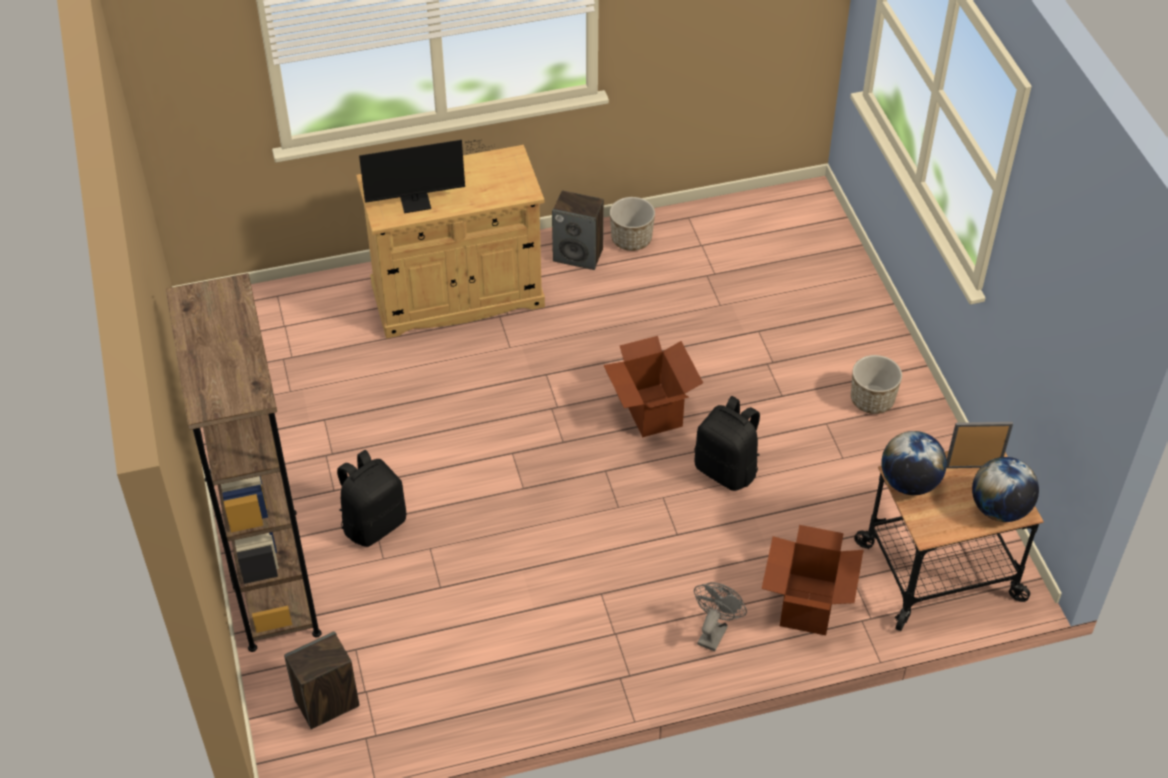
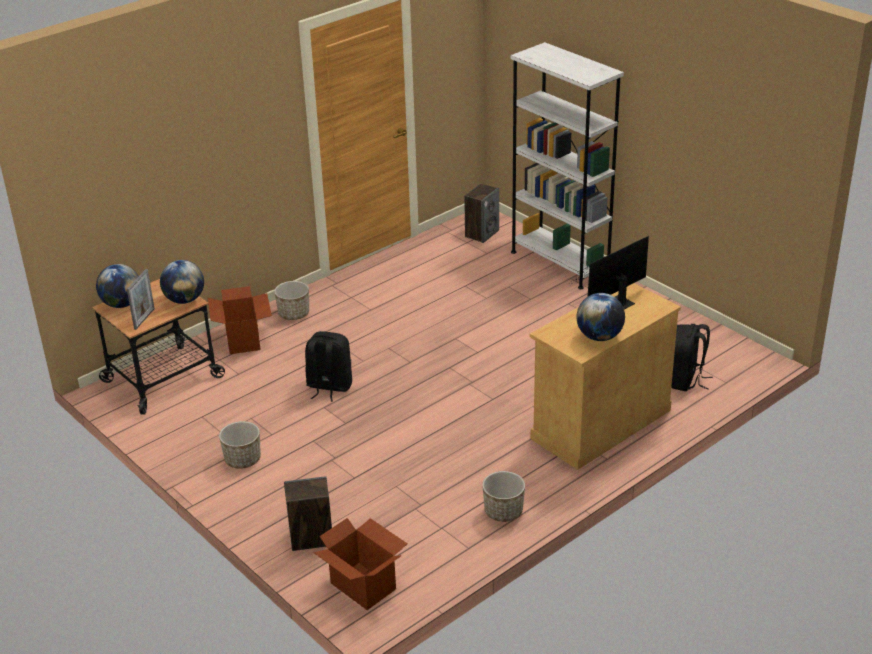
camera: 155 degrees right, 15 degrees down
(273, 578) = (560, 262): brown bookcase -> white bookcase
(374, 523) = (529, 297): black backpack -> black backpack (684, 380)
(477, 167) = (599, 337): none -> globe
(578, 255) = (536, 484): speaker -> speaker (311, 539)
(651, 411) = (402, 401): cardboard box -> cardboard box (363, 585)
(714, 631) = (294, 314): grey fan -> planter
(972, 466) = (144, 319): picture frame -> picture frame turned 45 degrees counterclockwise

